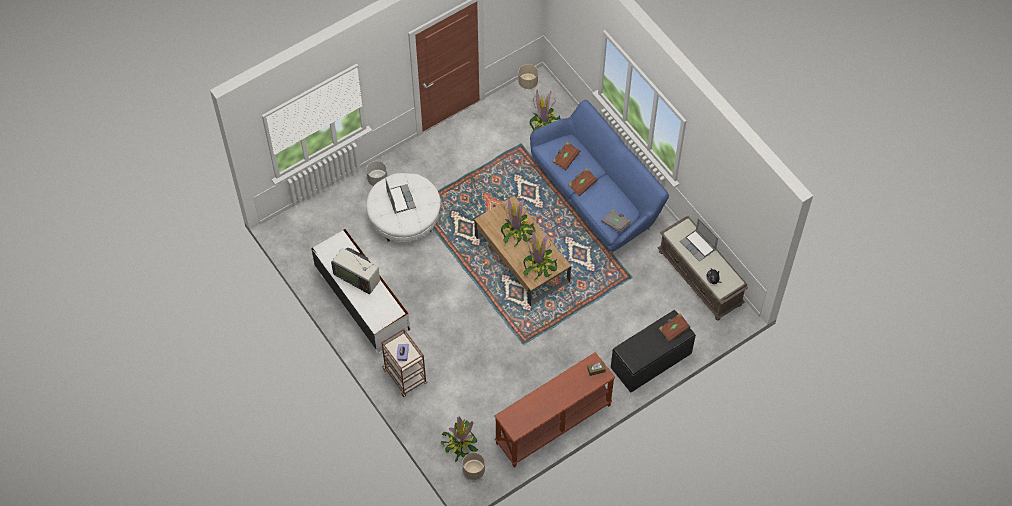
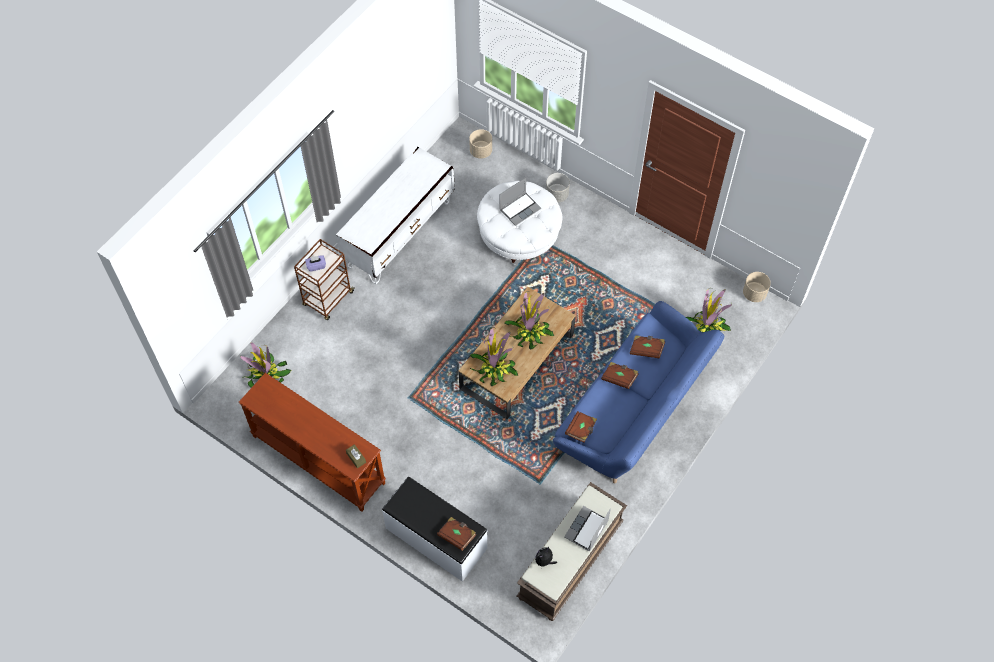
camera: 70 degrees right, 0 degrees up
(357, 276) = (399, 197): television -> none
(474, 470) = (237, 399): beige planter -> beige planter (481, 151)
(616, 224) = (581, 430): grey book -> brown book
(651, 361) = (436, 539): black bench -> white bench

